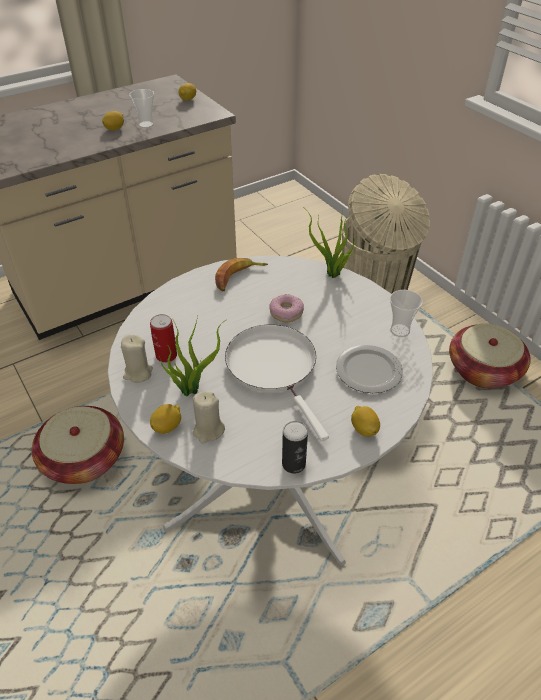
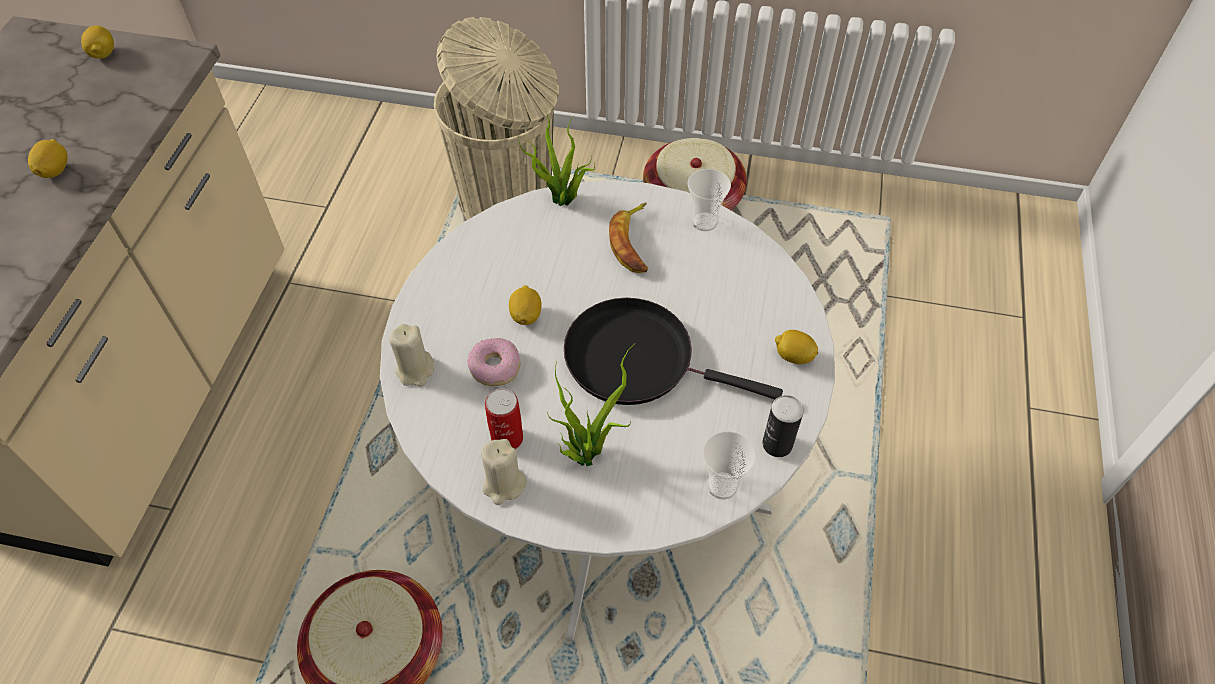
camera: 45 degrees left, 10 degrees up
(146, 124) = (98, 134): cup -> cup (722, 485)
(167, 426) = (615, 514): lemon -> lemon (526, 315)
(208, 430) = (661, 482): beige candle -> beige candle (415, 370)
(238, 277) = (462, 279): banana -> banana (633, 243)
(274, 367) = (637, 359): white frying pan -> black frying pan
(286, 312) = (571, 284): donut -> donut (495, 367)
(370, 371) = (729, 289): plate -> none

